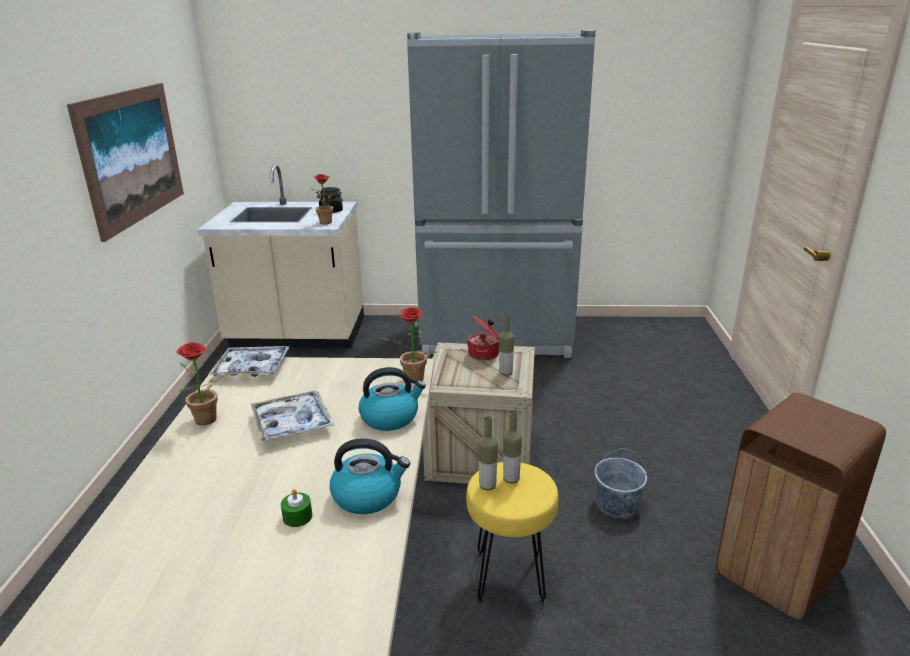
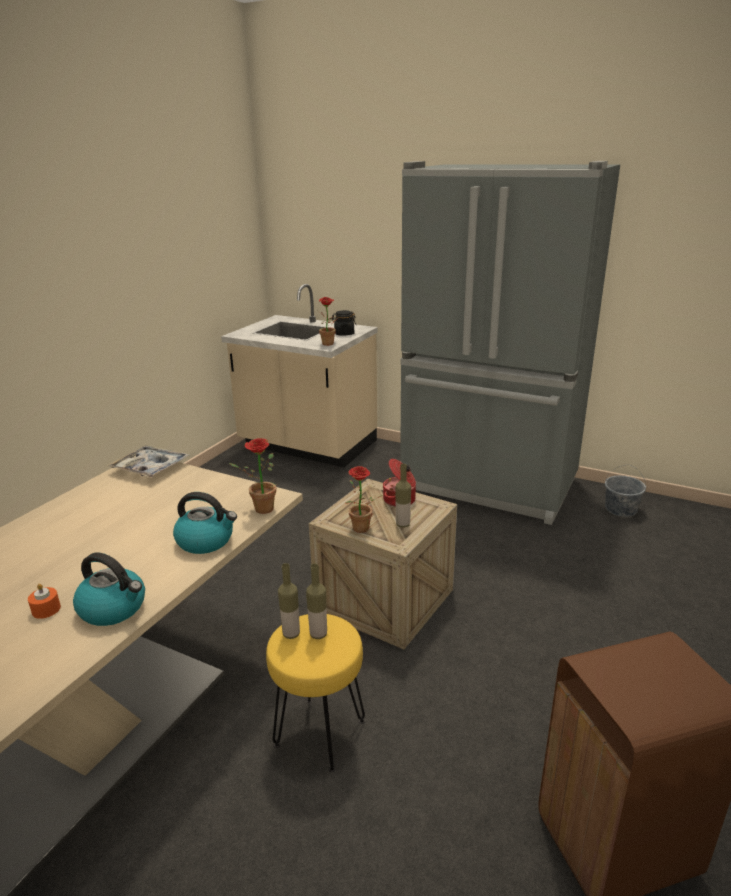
camera: 25 degrees right, 0 degrees up
(132, 156) = (154, 266): picture -> none
(206, 422) = (72, 506): potted plant -> potted plant (361, 530)
(292, 423) = (128, 525): tray -> none
(297, 517) = (46, 609): green candle -> orange candle
(616, 503) = (483, 696): grey bucket -> grey bucket (620, 509)

